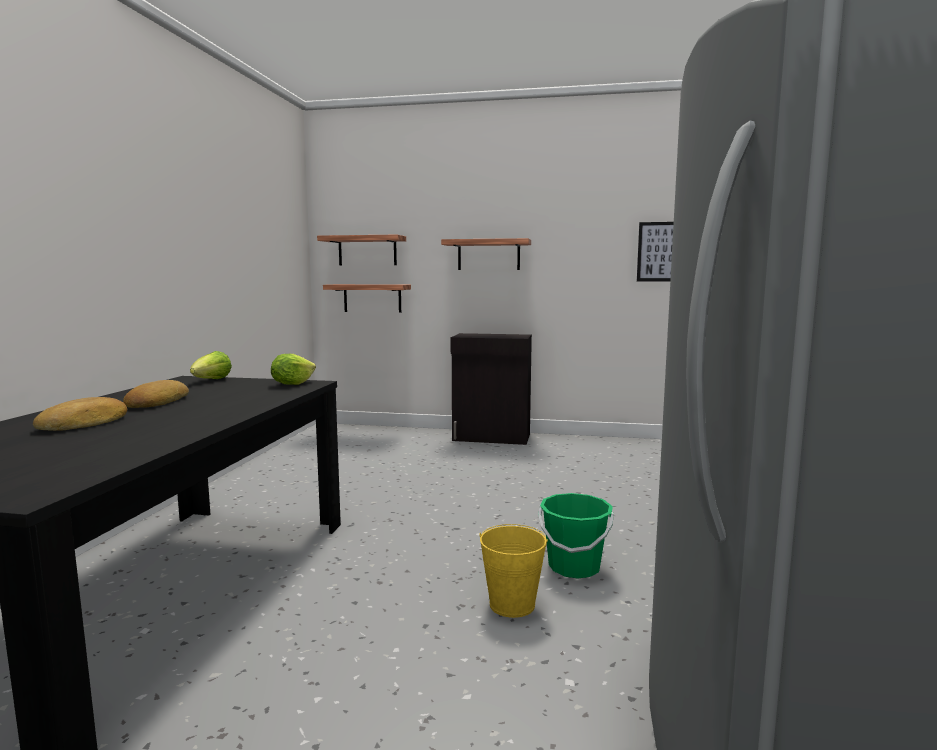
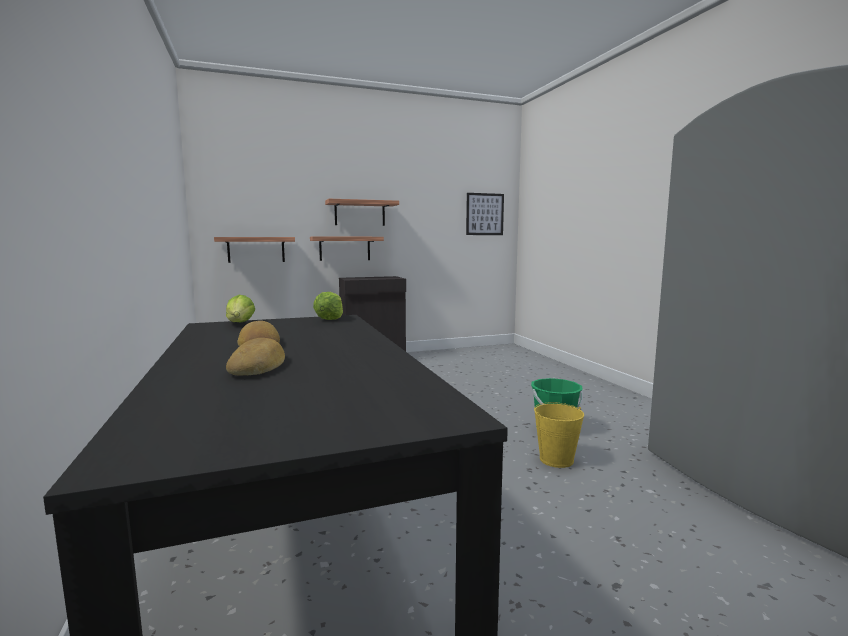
camera: 30 degrees left, 0 degrees up
(367, 251) = (250, 206): shelf -> shelf (344, 248)

